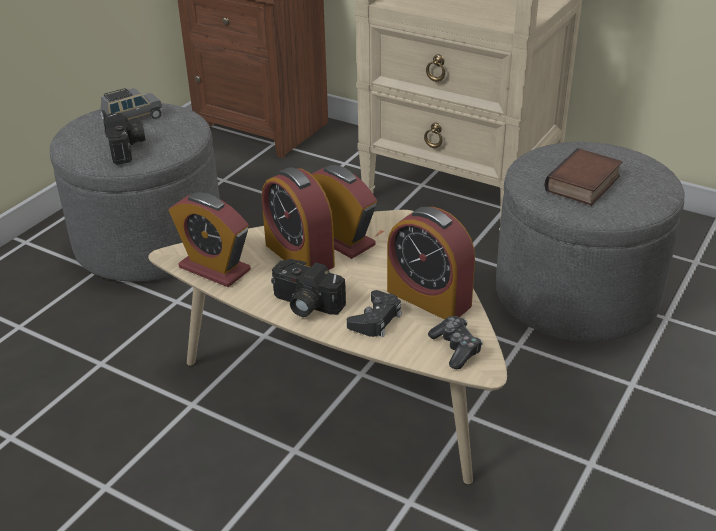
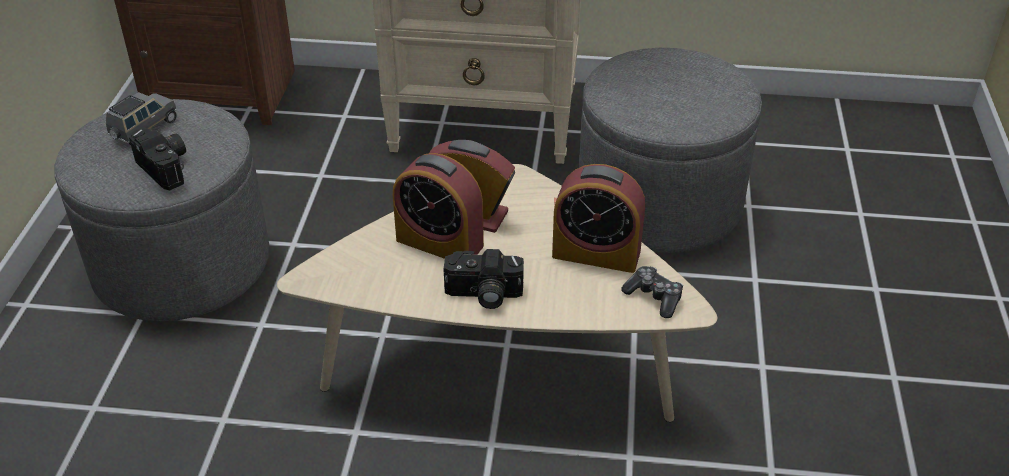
camera: 25 degrees left, 5 degrees up
(214, 269) = (362, 282): alarm clock -> none
(376, 320) = (562, 290): black game controller -> none
(584, 184) = (670, 98): book -> none

